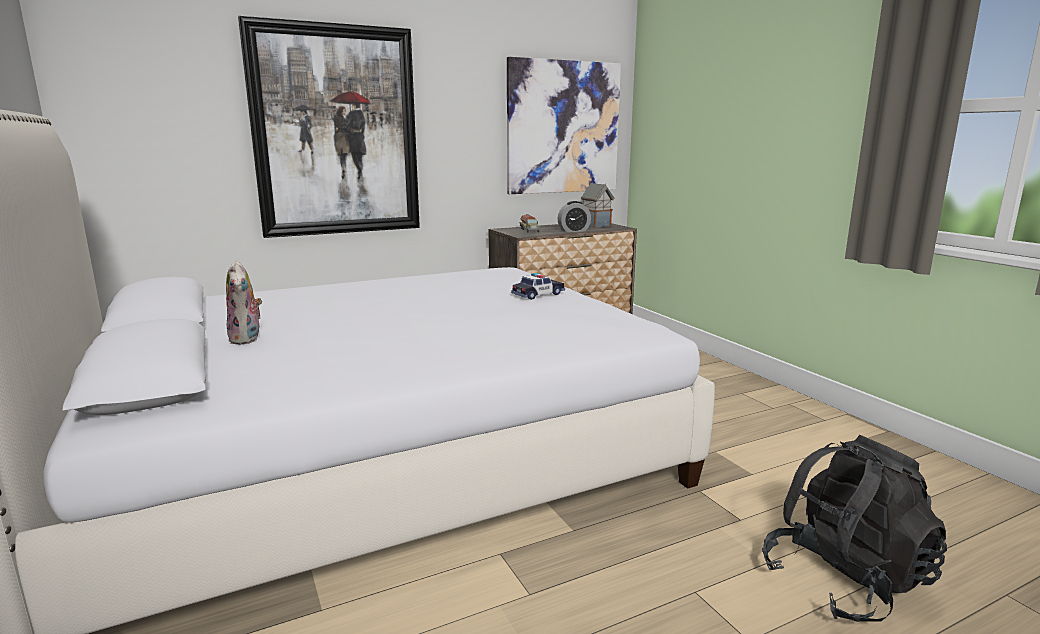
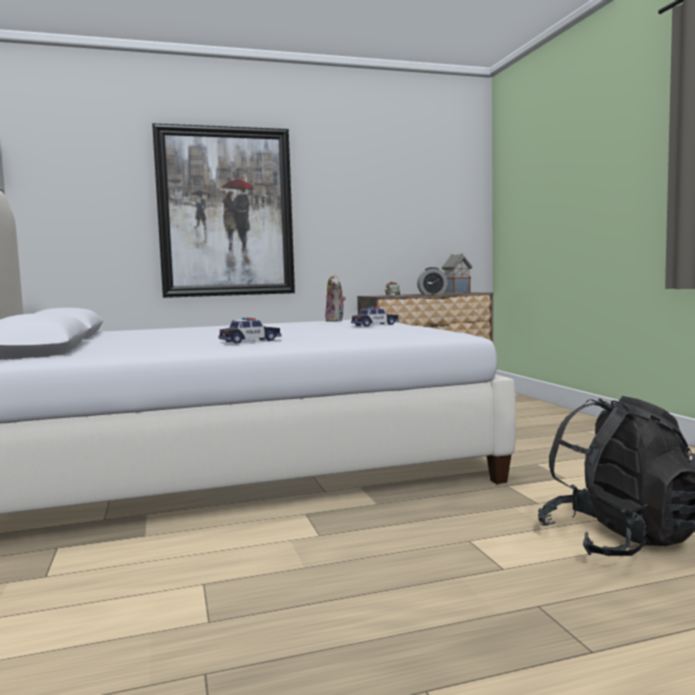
camera: 10 degrees right, 10 degrees down
(247, 339) = (121, 340): plush toy -> plush toy (336, 321)
(423, 352) = (250, 341): none -> toy car
(563, 128) = (426, 209): picture -> none

